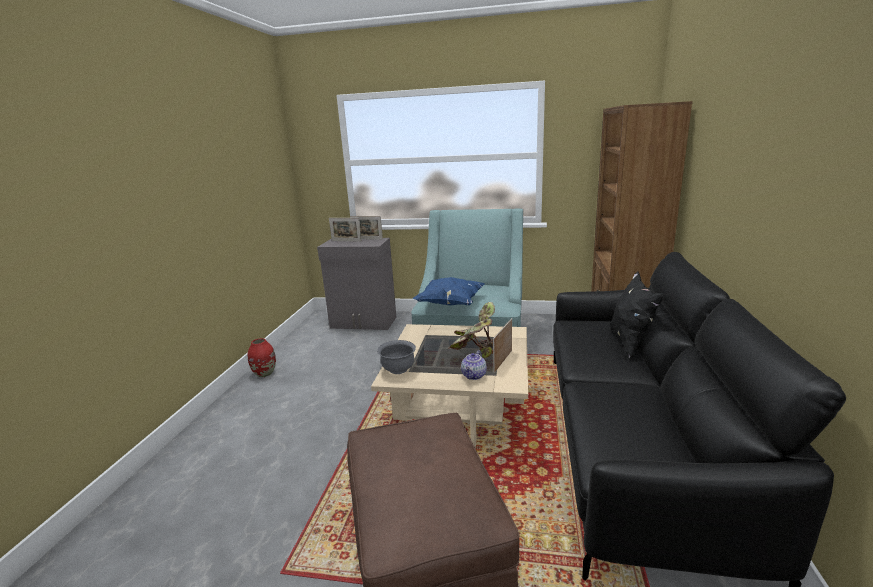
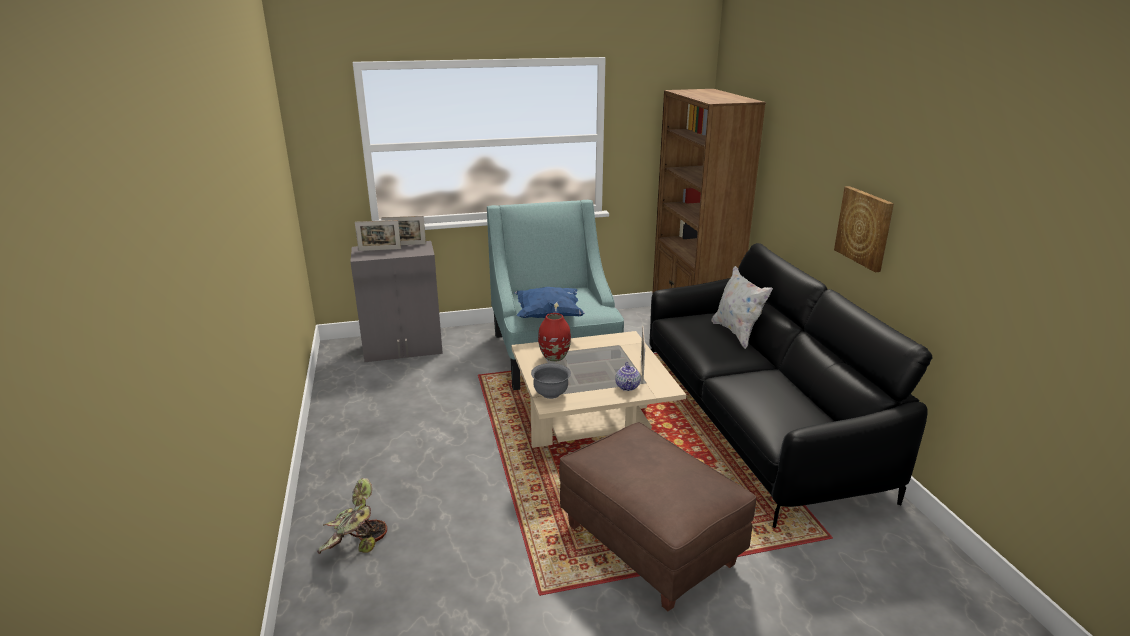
camera: 25 degrees left, 5 degrees up
(265, 373) = (333, 430): red vase -> red vase (555, 357)
(475, 351) = (608, 363): potted plant -> potted plant (353, 542)
(630, 342) = (736, 333): black pillow -> white pillow
(775, 220) = (864, 228): none -> picture

